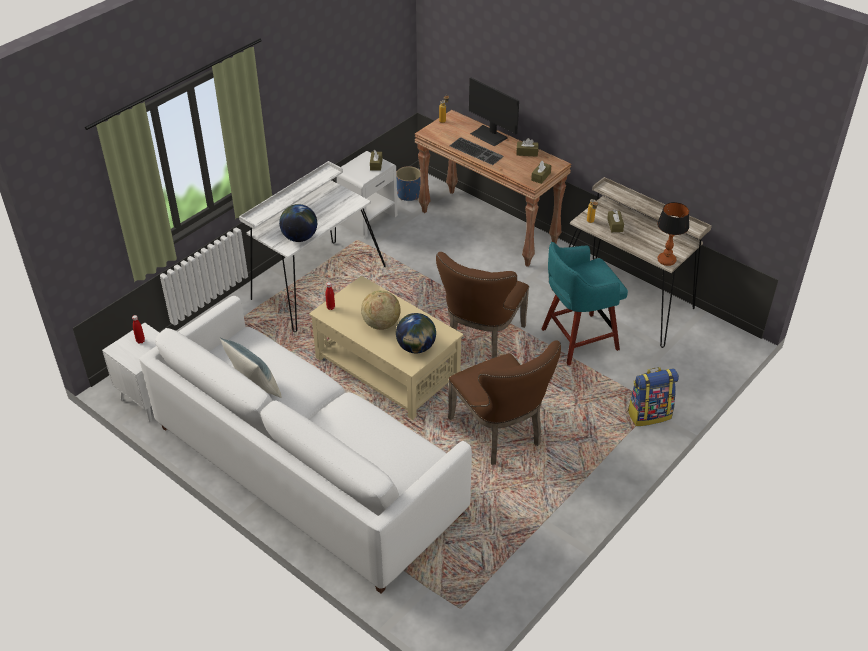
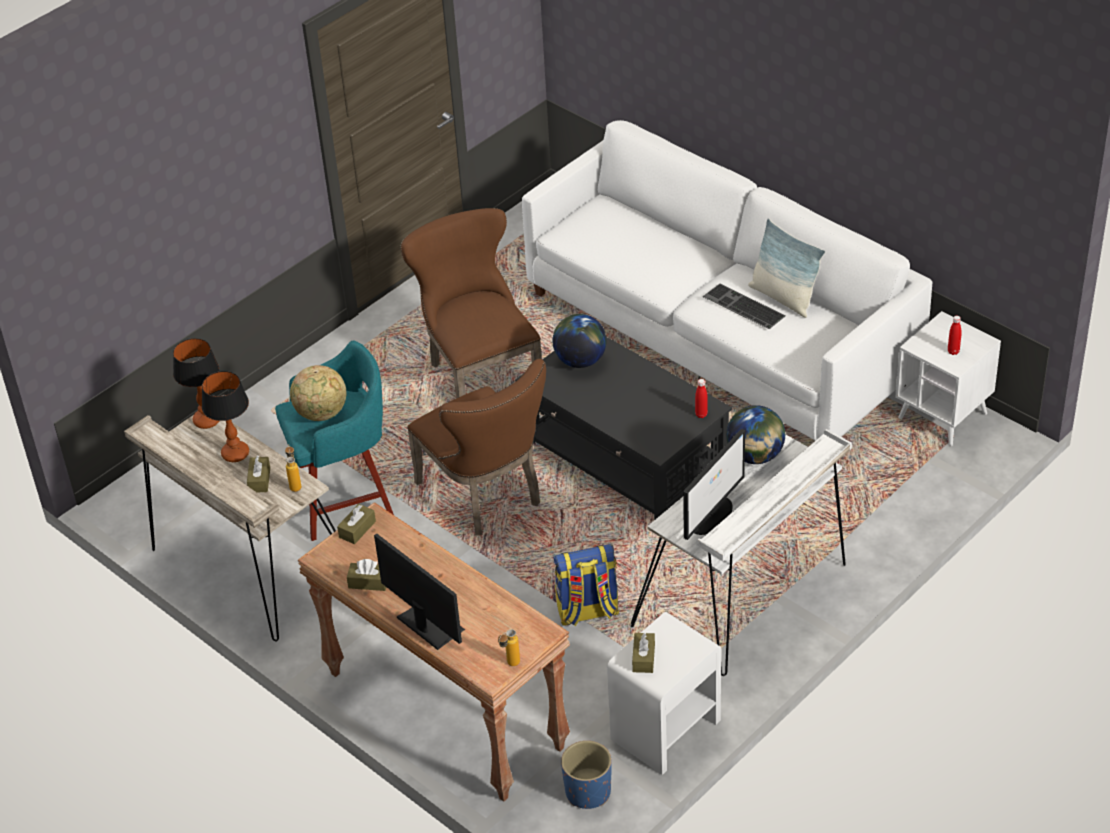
camera: 175 degrees left, 0 degrees up
(331, 205) = (712, 515): none -> monitor
(381, 324) = (628, 391): globe -> globe (321, 413)
(387, 368) = (625, 458): beige coffee table -> black coffee table
(477, 151) = (457, 586): keyboard -> keyboard (742, 307)
(481, 342) = (486, 496): brown chair -> brown chair turned 120 degrees clockwise
(637, 240) = (236, 454): none -> table lamp
(649, 414) = (282, 400): backpack -> backpack (587, 611)

